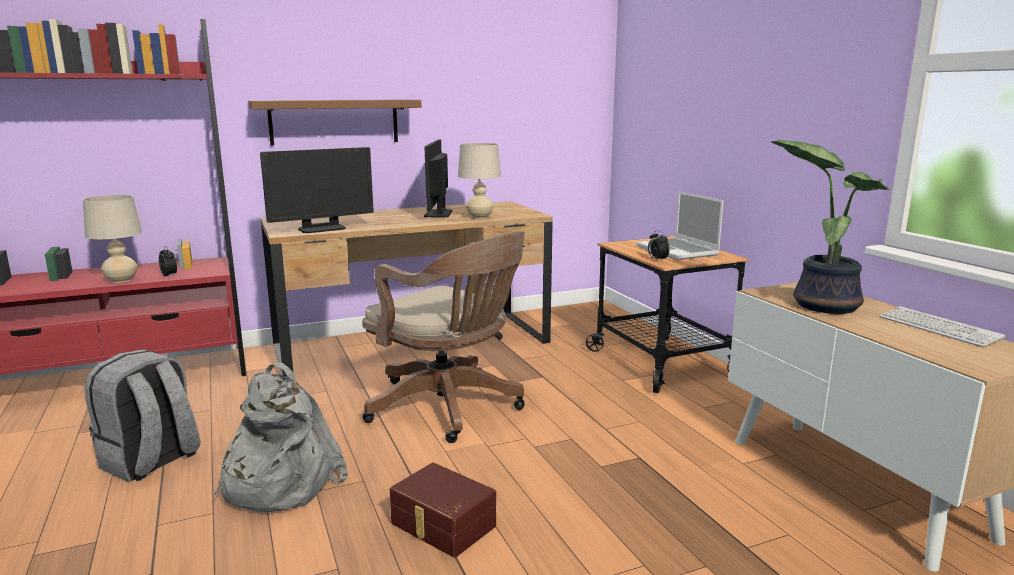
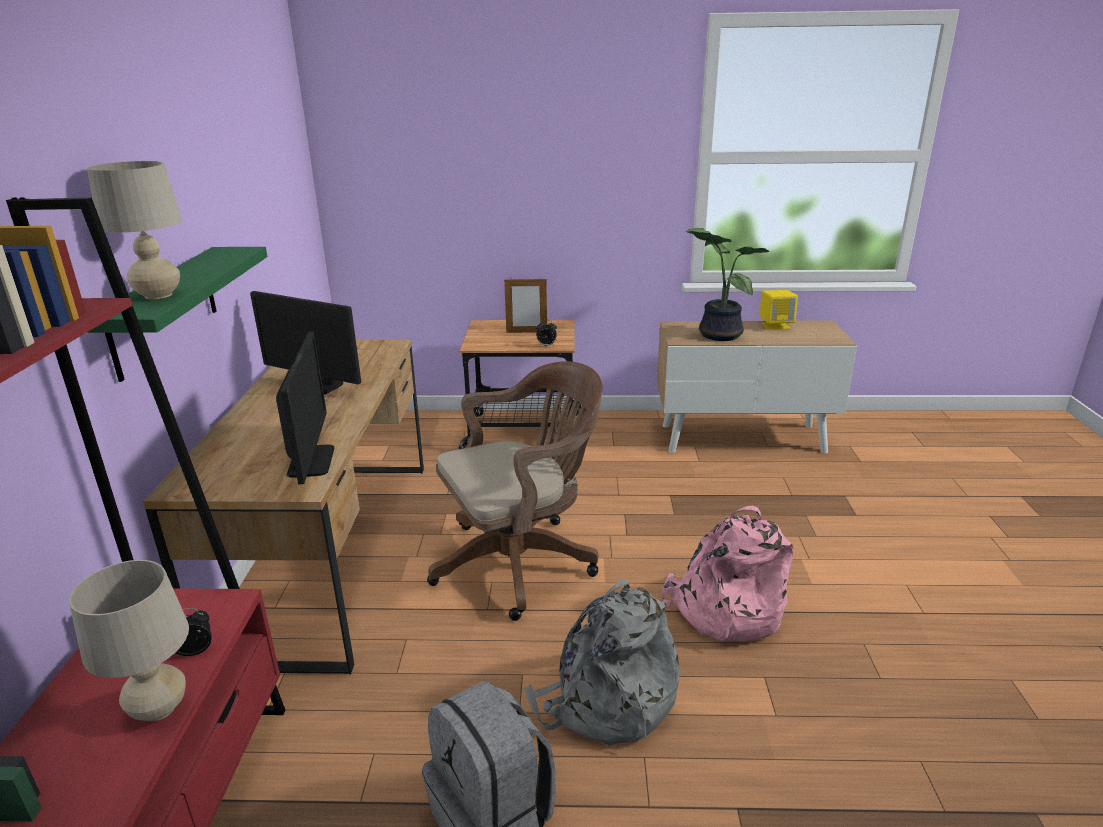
camera: 65 degrees left, 10 degrees up
(334, 121) = (164, 310): brown shelf -> green shelf
(442, 526) = (724, 609): brown storage box -> pink backpack
(479, 217) = (370, 369): beige table lamp -> beige table lamp (158, 295)
(678, 251) = (526, 332): laptop -> picture frame
(938, 328) = (775, 325): keyboard -> yellow speaker

